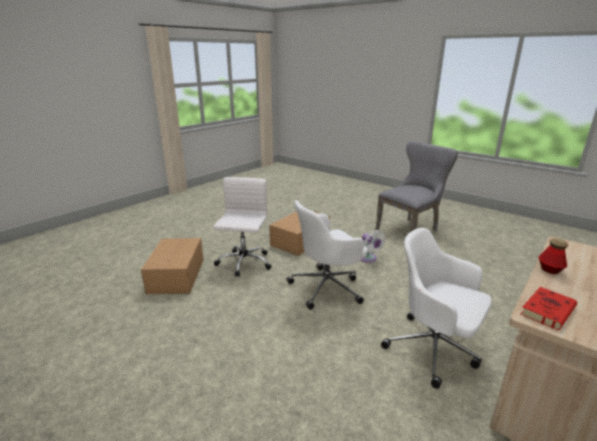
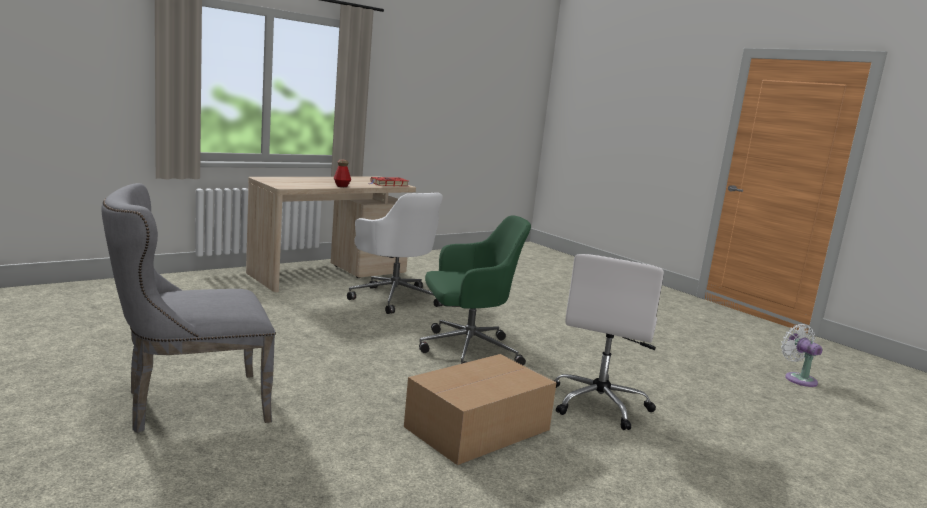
camera: 170 degrees left, 10 degrees down
(177, 275) = (709, 407): cardboard box -> none
(327, 287) = (466, 350): white office chair -> green office chair
(368, 259) = (366, 370): white fan -> white fan (798, 378)

